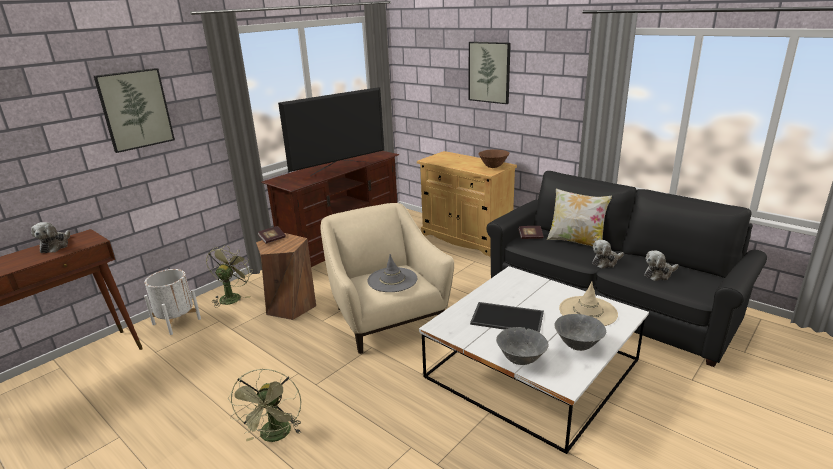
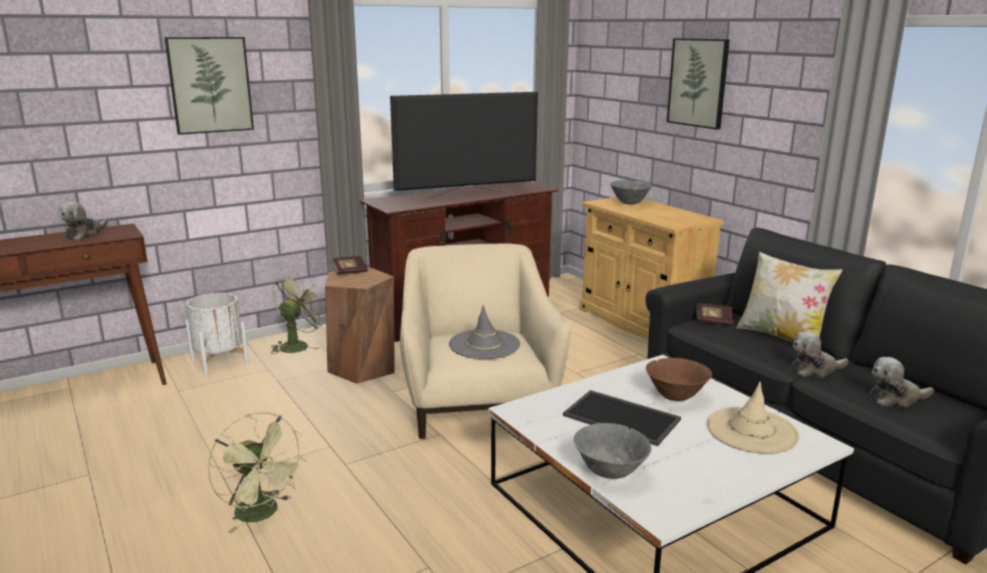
camera: 15 degrees right, 5 degrees down
(275, 436) = (263, 514): green fan -> green fan turned 60 degrees counterclockwise
(493, 167) = (686, 219): brown bowl -> brown bowl (675, 397)
(578, 346) = (710, 471): grey bowl -> grey bowl (630, 203)

